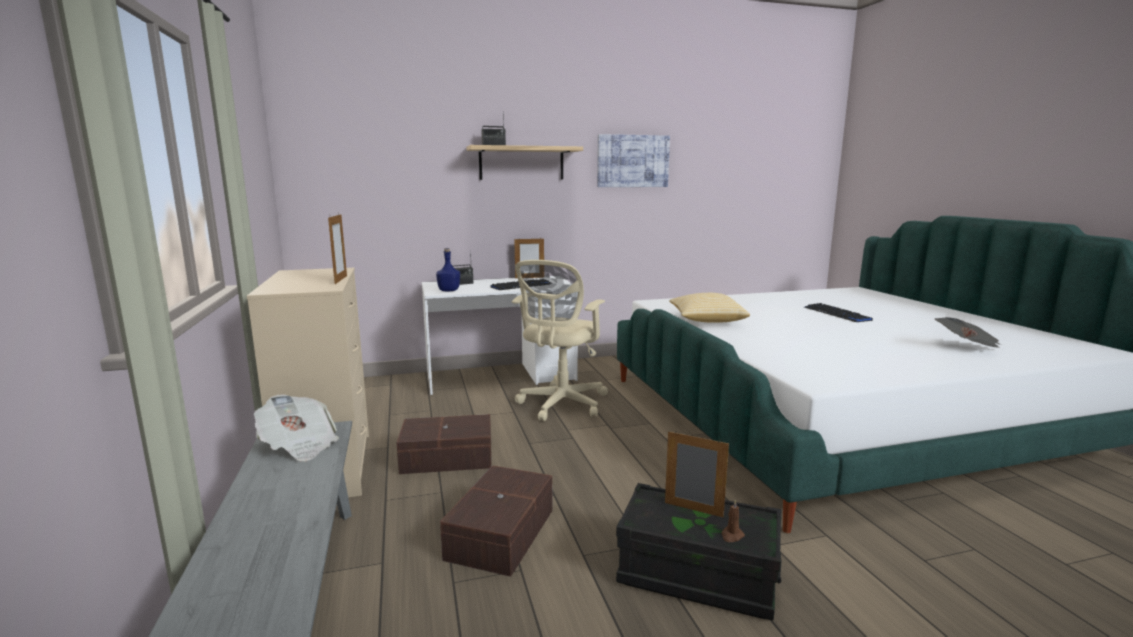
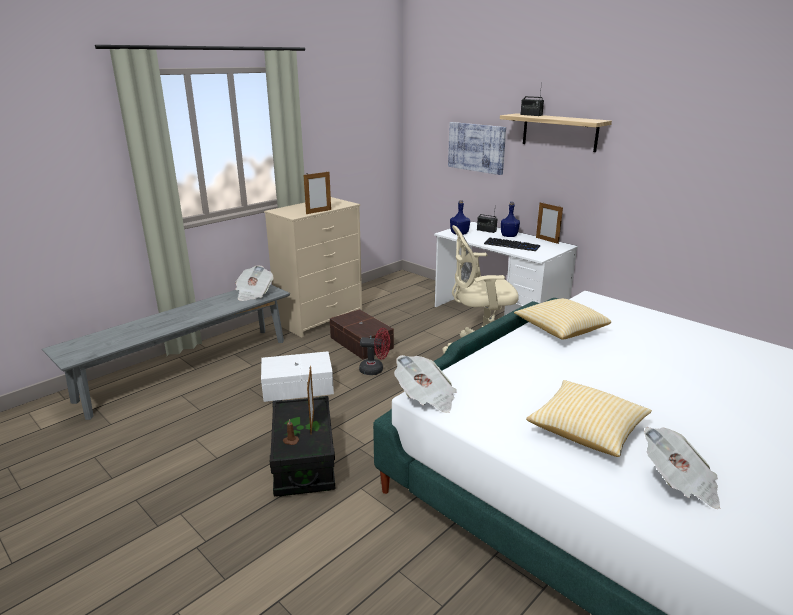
camera: 60 degrees right, 10 degrees up
(492, 282) = (509, 235): none -> blue bottle
(499, 534) = (297, 386): brown storage box -> white storage box
(526, 467) = (375, 370): none -> red fan
(632, 161) = (678, 140): picture -> picture (476, 147)
(819, 383) = (426, 398): none -> newspaper
(837, 314) = (717, 390): keyboard -> none
(892, 351) = (586, 430): none -> pillow

